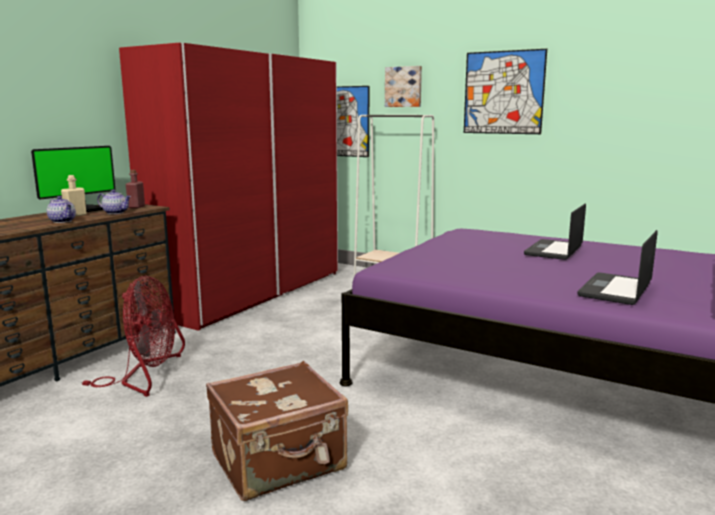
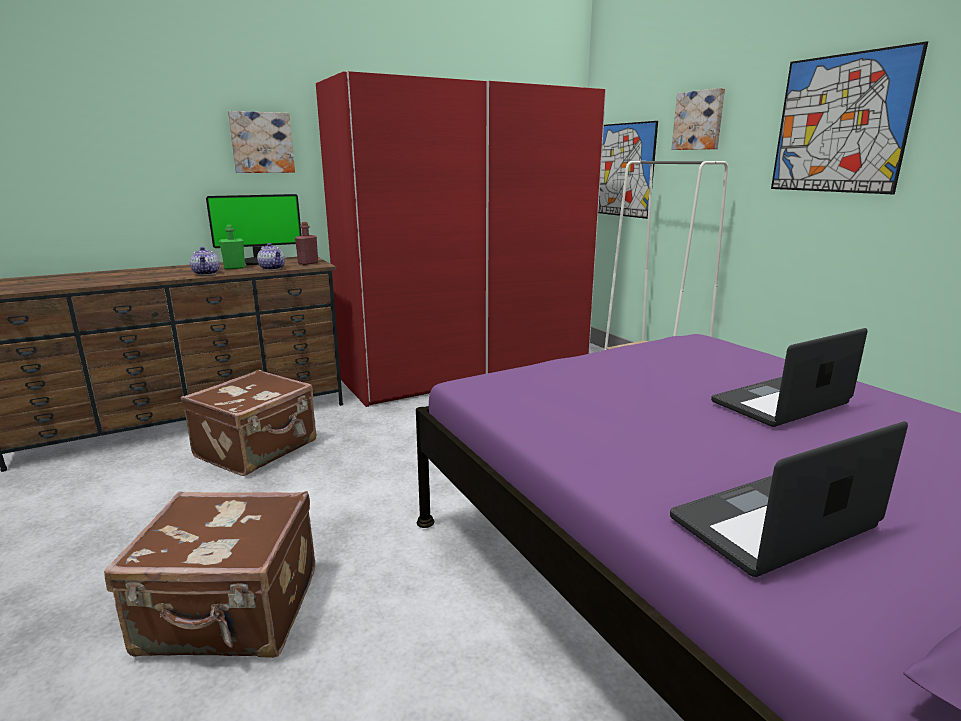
camera: 30 degrees right, 5 degrees up
(73, 99) = (261, 143): none -> picture
(75, 215) = (234, 268): beige bottle -> green bottle
(144, 376) = (258, 449): red fan -> brown suitcase

